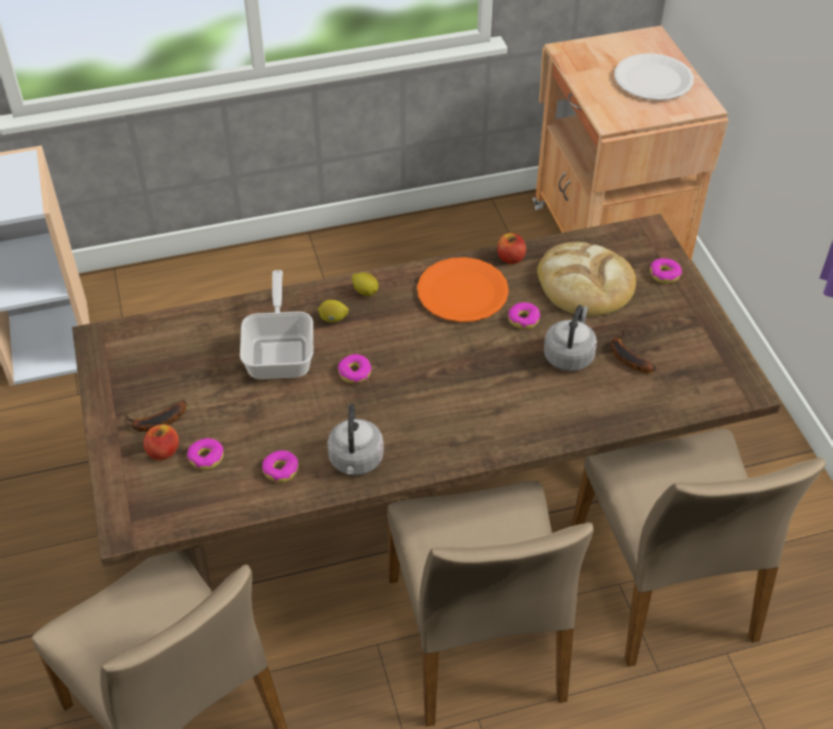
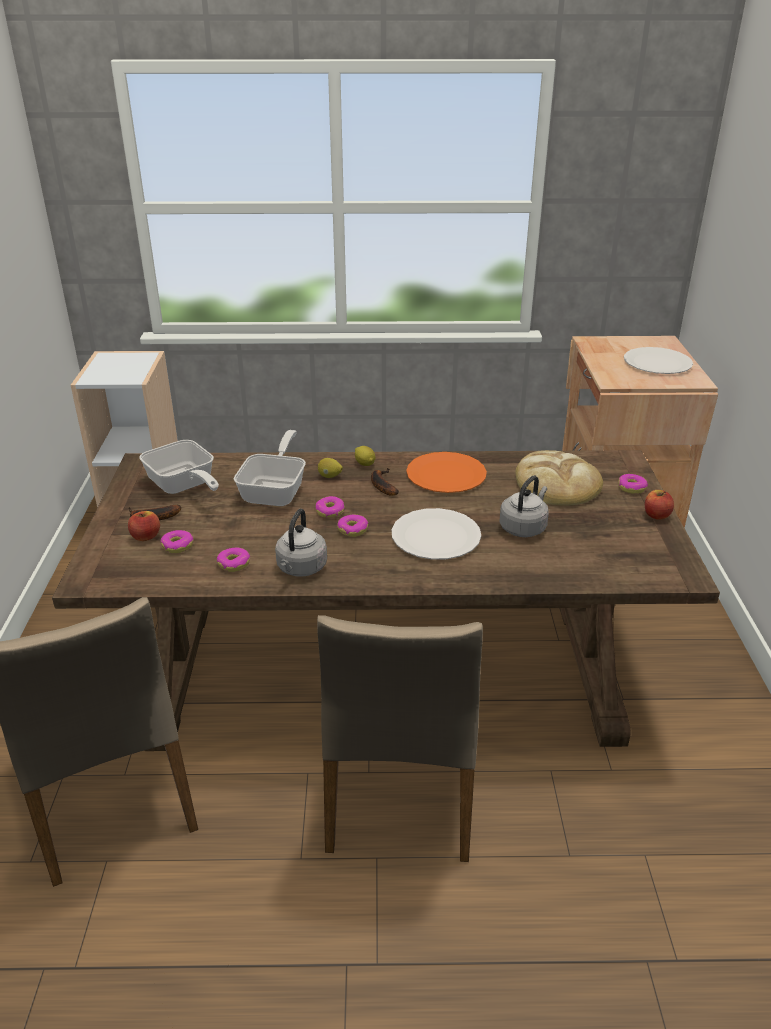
camera: 15 degrees right, 15 degrees down
(170, 366) = (183, 486): none -> frying pan
(481, 386) = (435, 536): none -> white plate
(510, 258) = (496, 460): apple -> apple (656, 515)
(523, 319) = (492, 499): donut -> donut (353, 530)
(626, 357) = (576, 536): banana -> banana (381, 485)
(665, 584) = (597, 780): beige chair -> none

